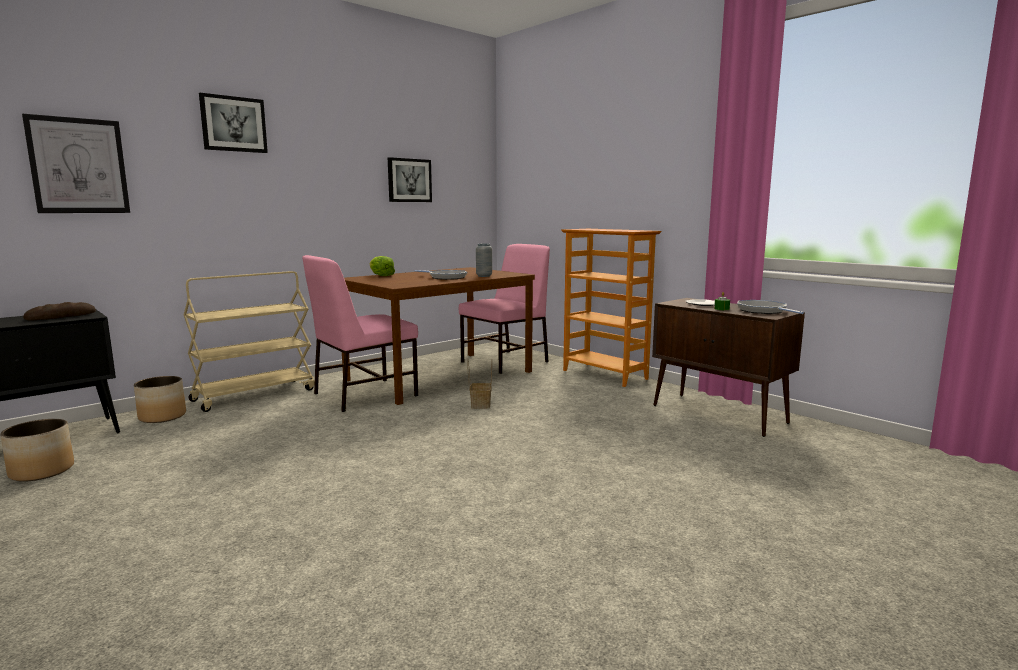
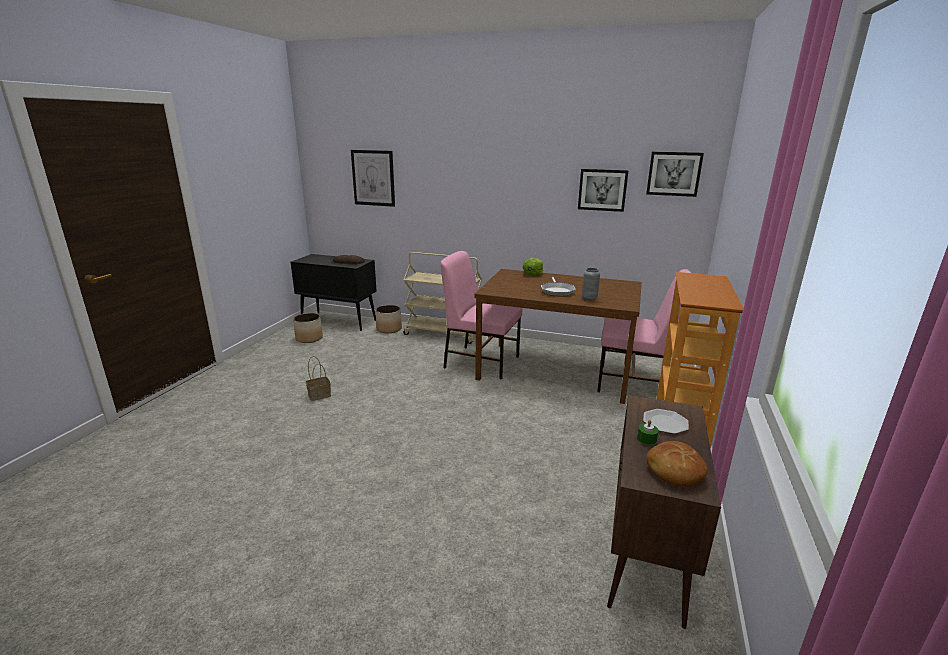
camera: 60 degrees right, 10 degrees up
(233, 124) = (456, 147): picture -> picture (674, 173)
(480, 404) = (512, 408): basket -> basket (320, 395)
(763, 311) = (674, 471): frying pan -> bread

